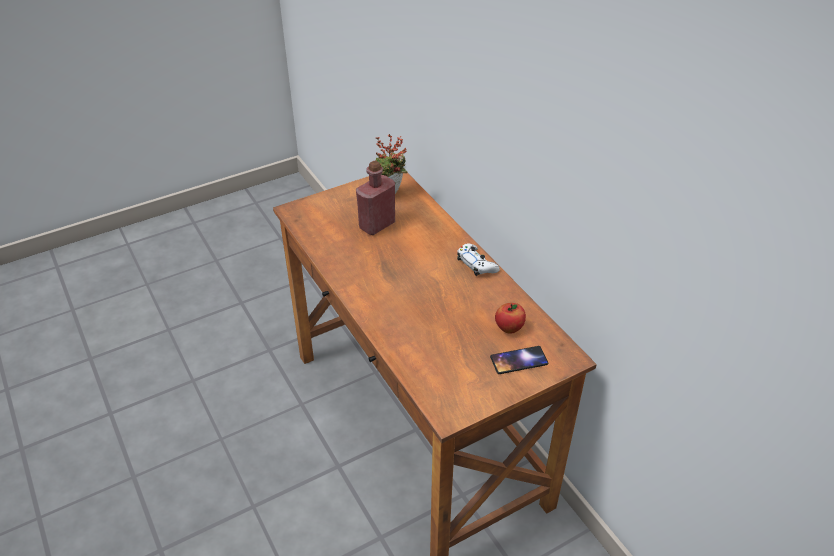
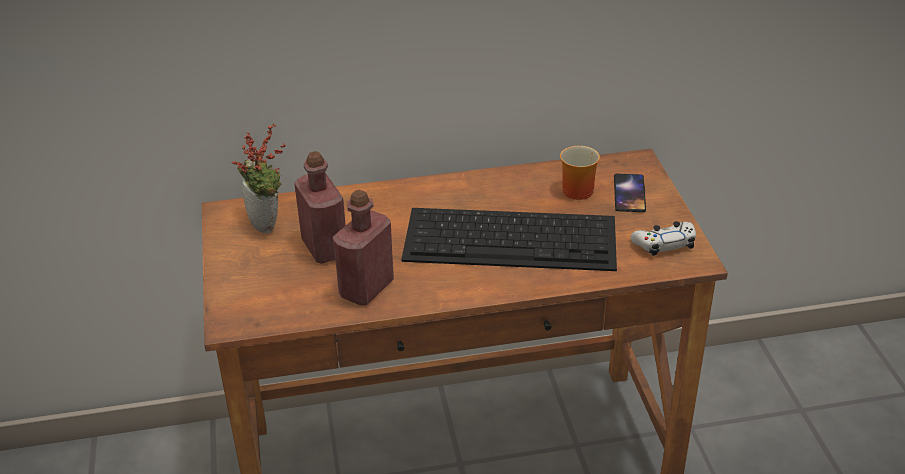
camera: 70 degrees left, 5 degrees down
(344, 253) = (366, 288): none -> red bottle
(427, 307) = (512, 238): none -> keyboard
(476, 264) = (455, 185): white game controller -> white game controller (664, 244)
(509, 328) = (576, 188): apple -> mug

